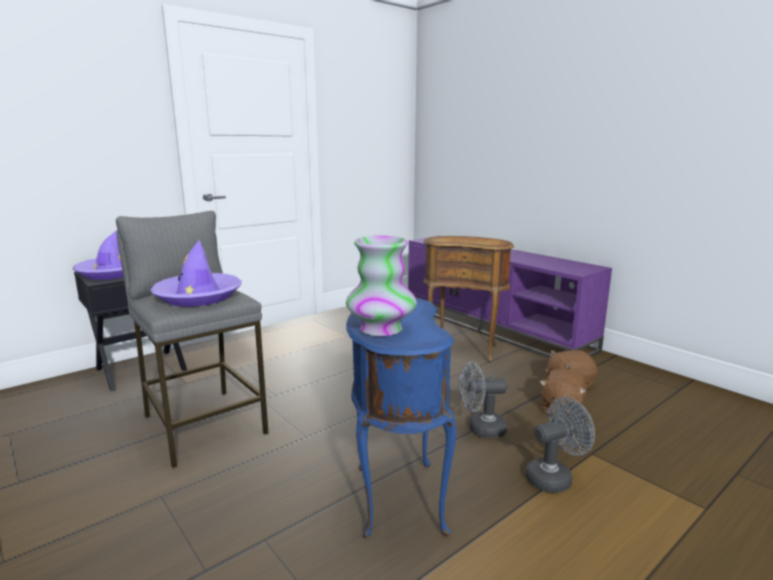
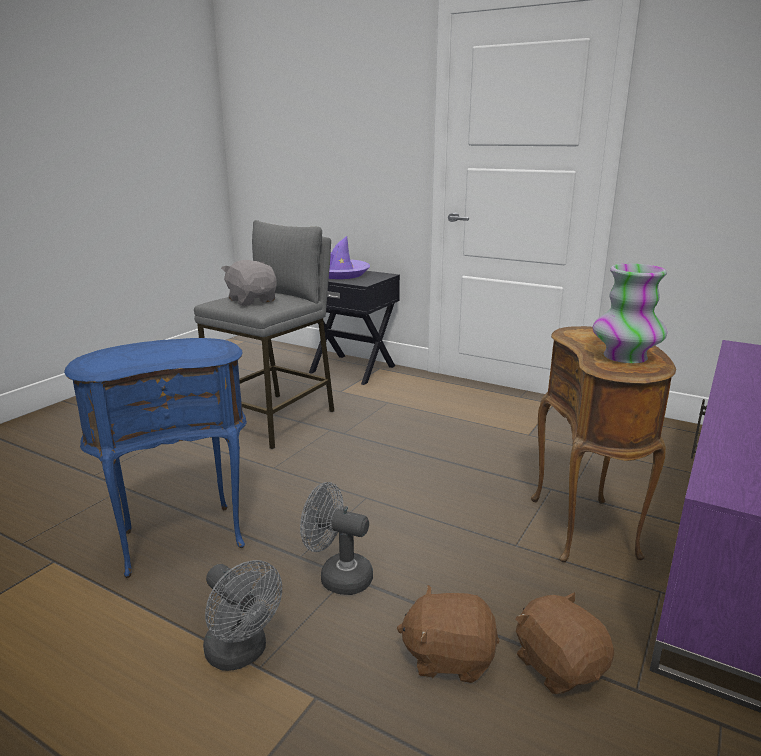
camera: 70 degrees right, 5 degrees up
(198, 297) = (252, 300): purple hat -> grey plush toy
(381, 329) = (122, 351): vase -> vase (625, 357)
(481, 429) = (338, 576): grey fan -> grey fan turned 45 degrees counterclockwise

